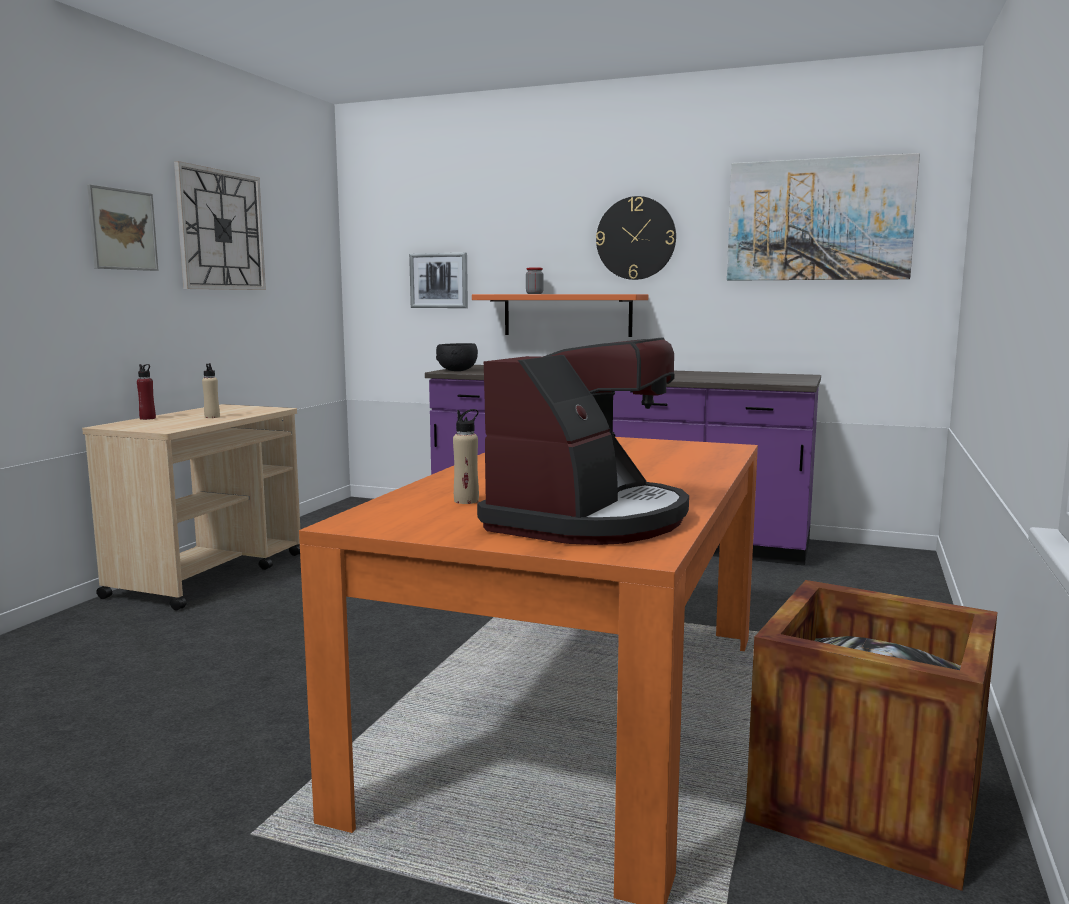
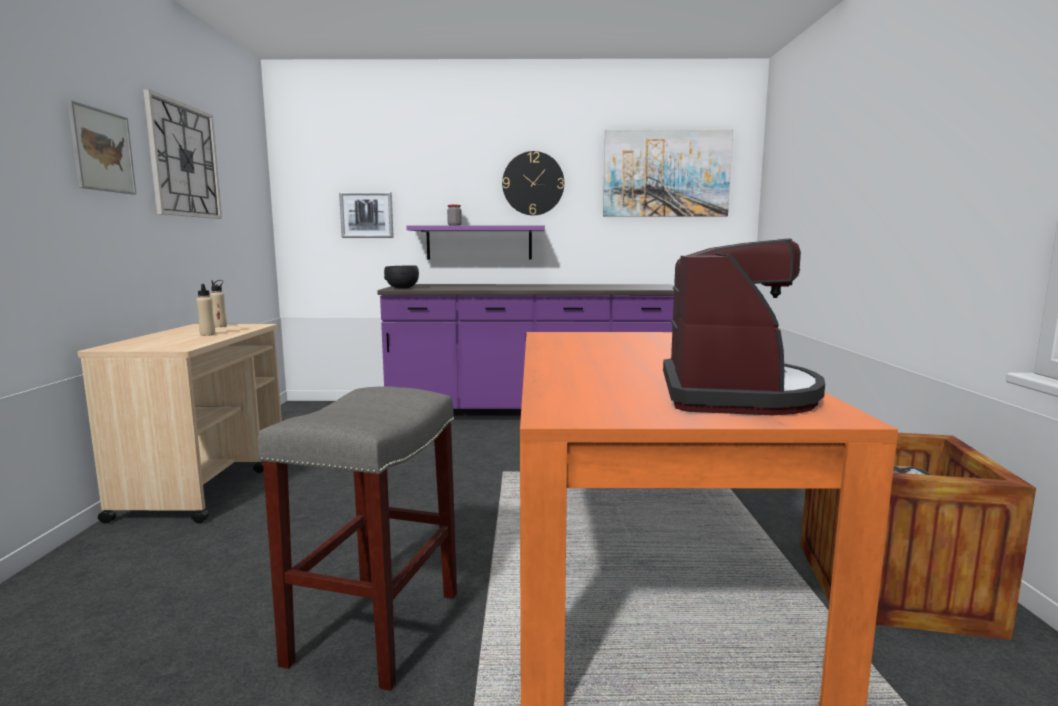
camera: 20 degrees left, 0 degrees up
(147, 418) = (139, 339): red bottle -> none
(253, 726) = (376, 625): none -> grey stool
(466, 501) = (606, 388): beige bottle -> beige bottle (220, 326)
(567, 315) = (479, 243): orange shelf -> purple shelf

